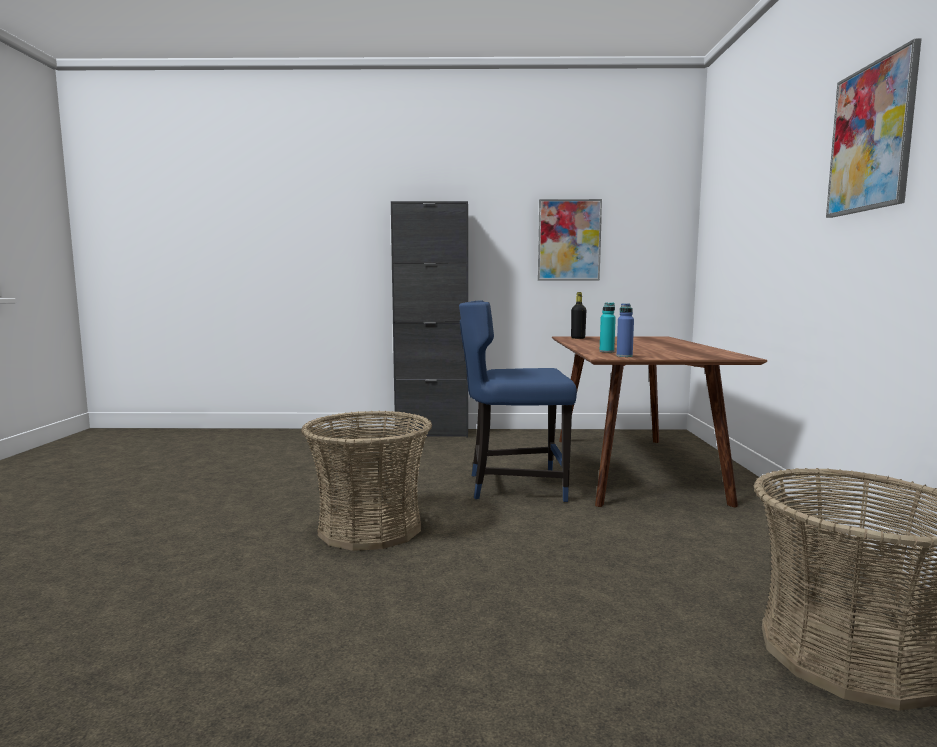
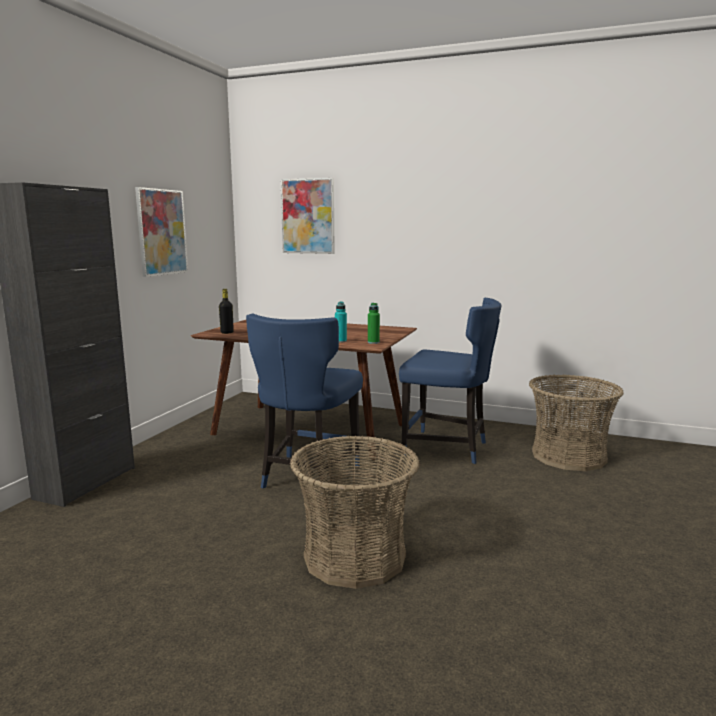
camera: 70 degrees left, 5 degrees up
(624, 356) = (373, 342): blue bottle -> green bottle
(698, 541) = (447, 448): none -> blue chair
(871, 138) = (453, 196): picture -> picture (308, 216)

